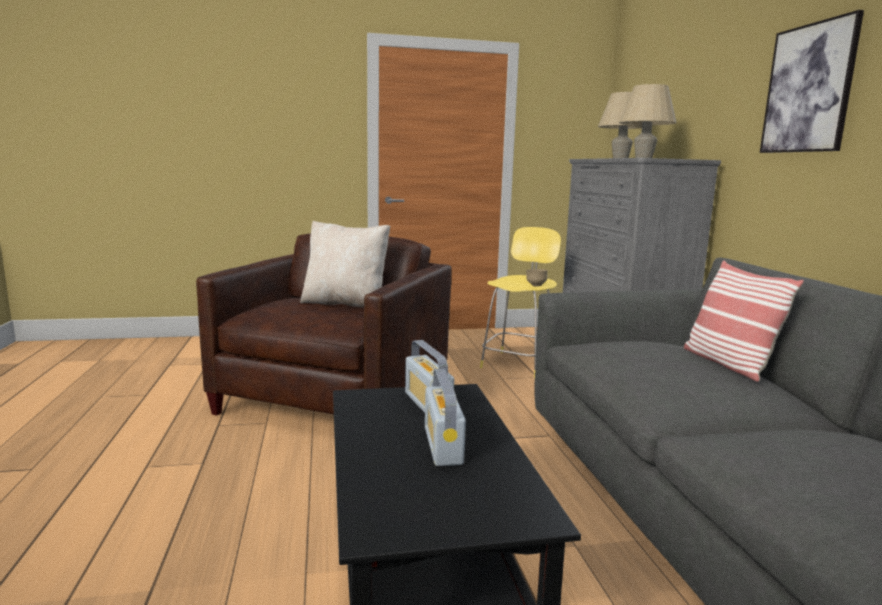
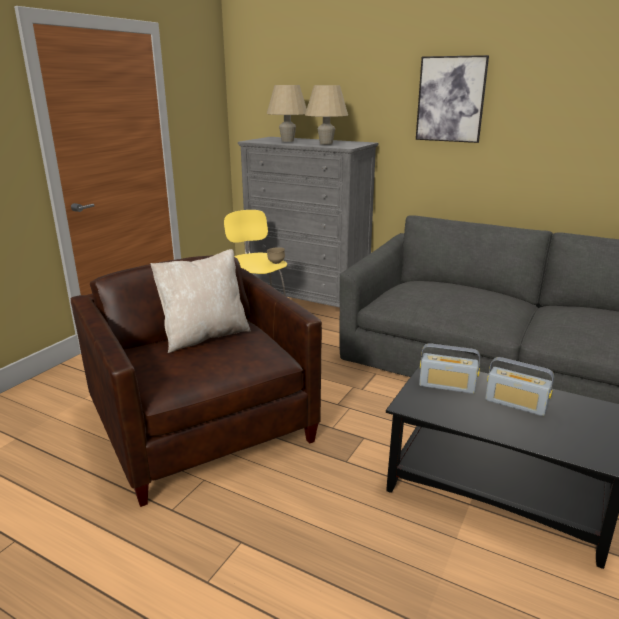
camera: 50 degrees left, 10 degrees up
(728, 364) = (467, 287): pillow -> none

